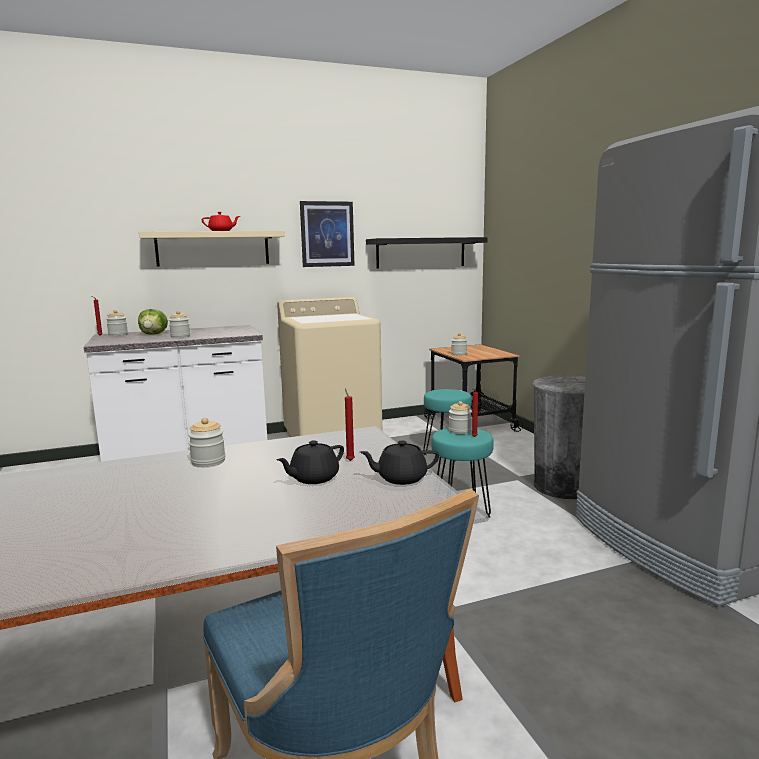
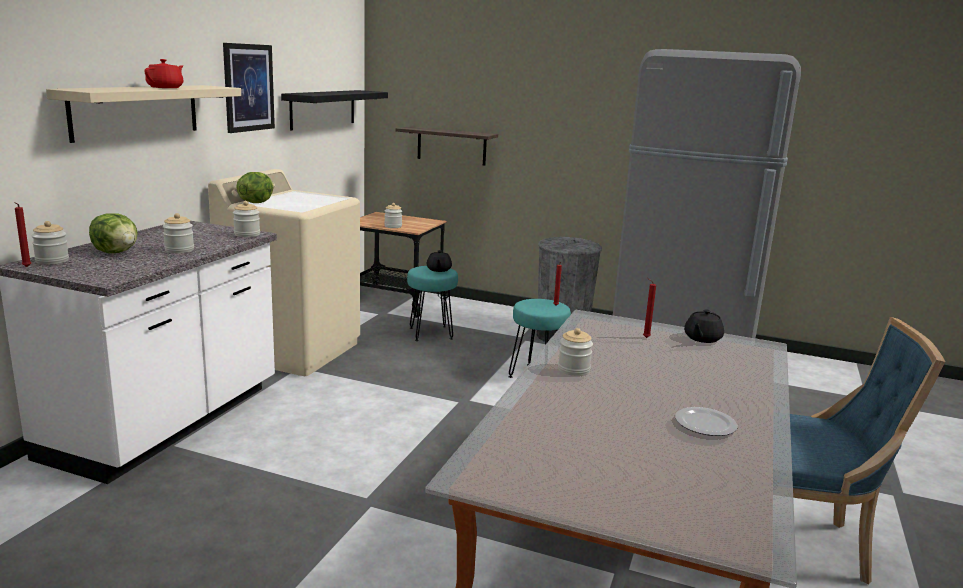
camera: 50 degrees left, 5 degrees up
(129, 535) = (704, 424): none -> plate
(300, 317) = (255, 202): none -> lettuce
(313, 478) = (667, 355): black teapot -> black teapot (438, 270)
(460, 431) = (535, 303): jar -> jar (247, 234)
(530, 283) = (451, 146): none -> shelf

